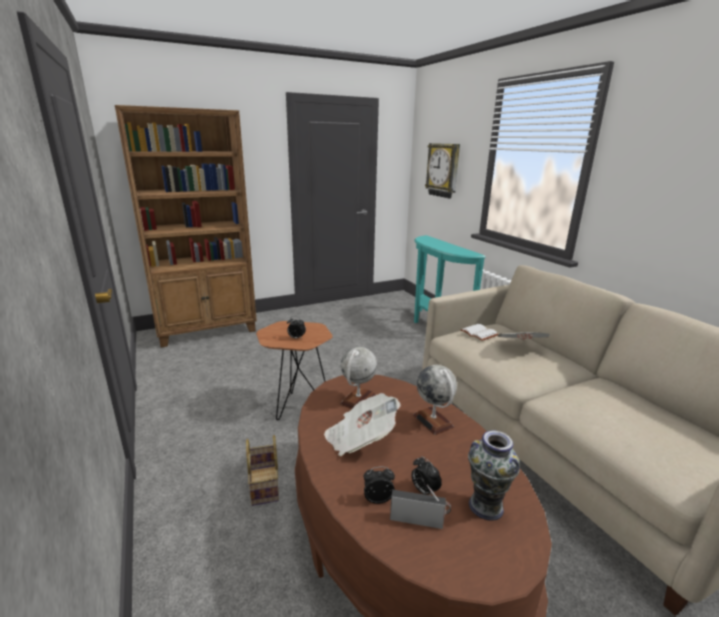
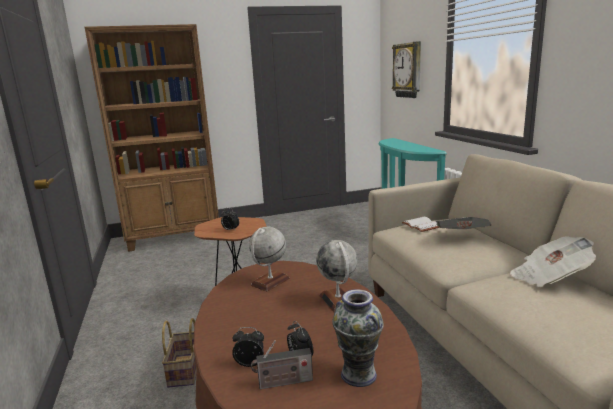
camera: 10 degrees right, 5 degrees down
(360, 439) = (257, 314): newspaper -> newspaper (549, 278)
(419, 520) = (283, 383): radio -> radio turned 150 degrees clockwise

